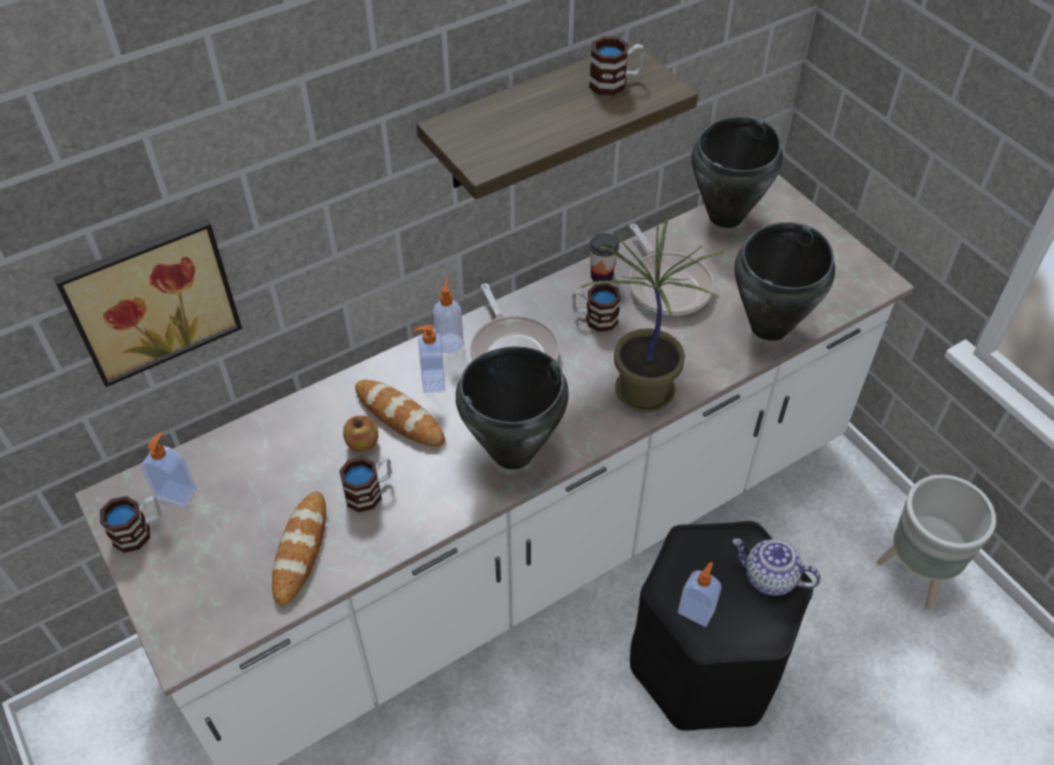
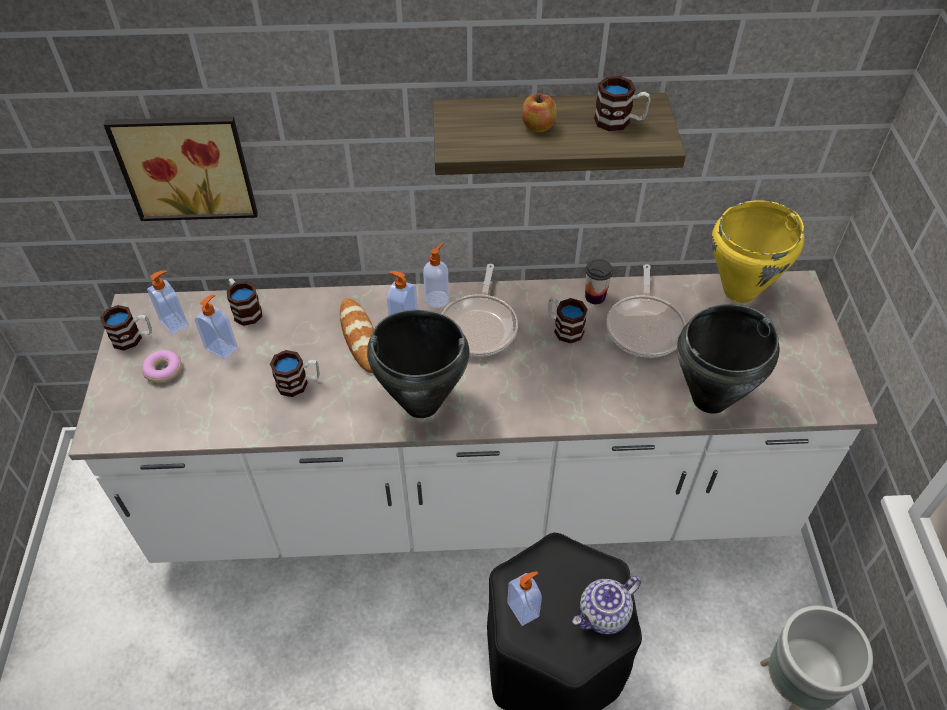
camera: 30 degrees right, 0 degrees up
(204, 548) = (163, 370): none -> donut
(249, 443) = (245, 310): none -> mug
(255, 494) = (222, 348): none -> soap dispenser
(300, 550) = (222, 402): bread -> none
(362, 443) = (320, 345): apple -> apple (538, 126)
(641, 391) = (558, 403): potted plant -> none
(726, 216) = (740, 291): black cooking pot -> yellow cooking pot
(769, 578) = (604, 615): teapot -> teapot turned 90 degrees counterclockwise

